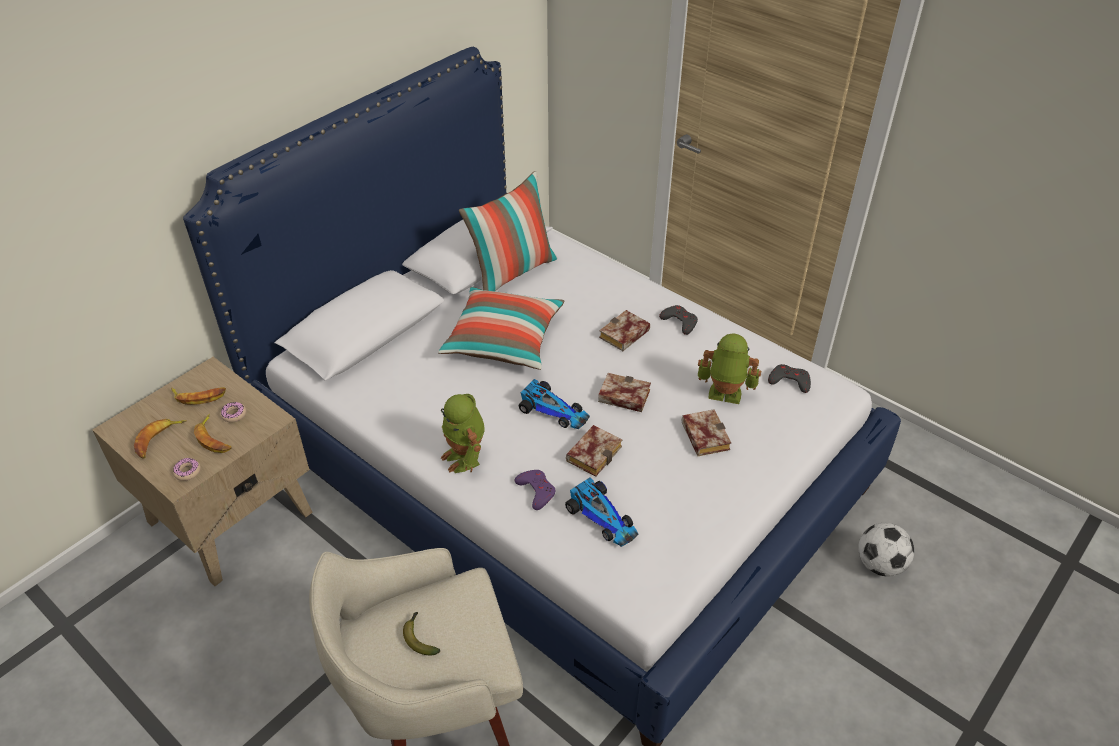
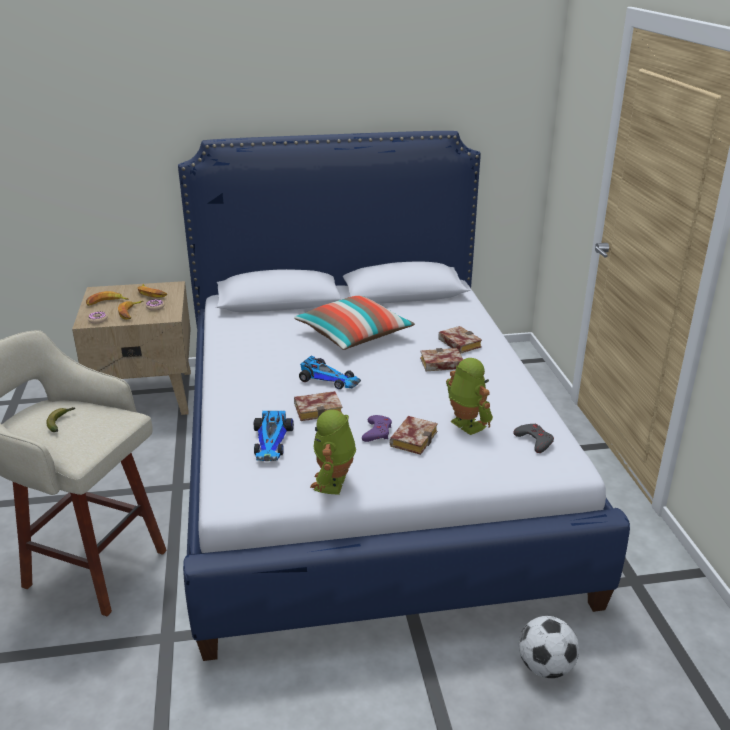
camera: 40 degrees right, 15 degrees down
(465, 457) = (240, 377): toy robot -> toy robot (334, 483)
(512, 271) = (413, 306): pillow -> none
(536, 491) = (255, 411): purple game controller -> purple game controller (377, 432)
(553, 410) = (329, 379): toy car -> toy car turned 45 degrees counterclockwise
(621, 397) = (386, 393): book -> book (457, 343)
(679, 322) = (495, 374): grey game controller -> none

